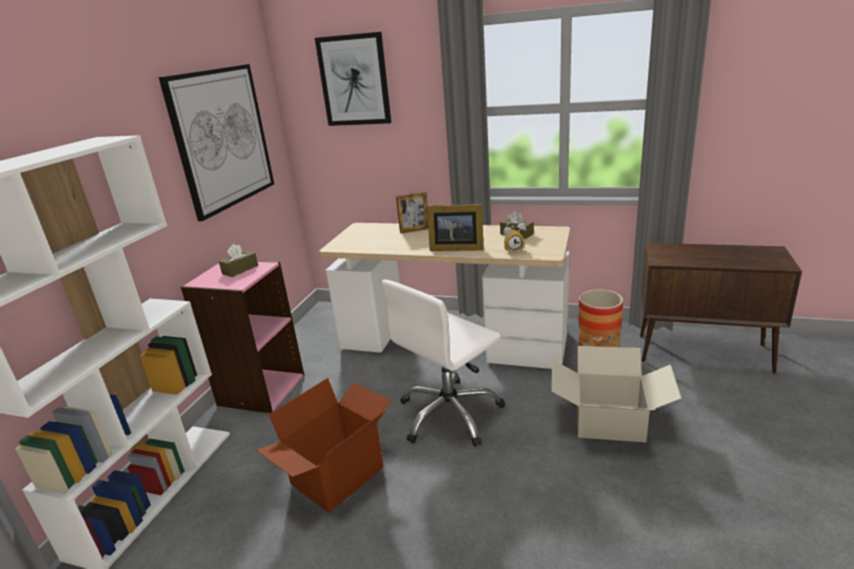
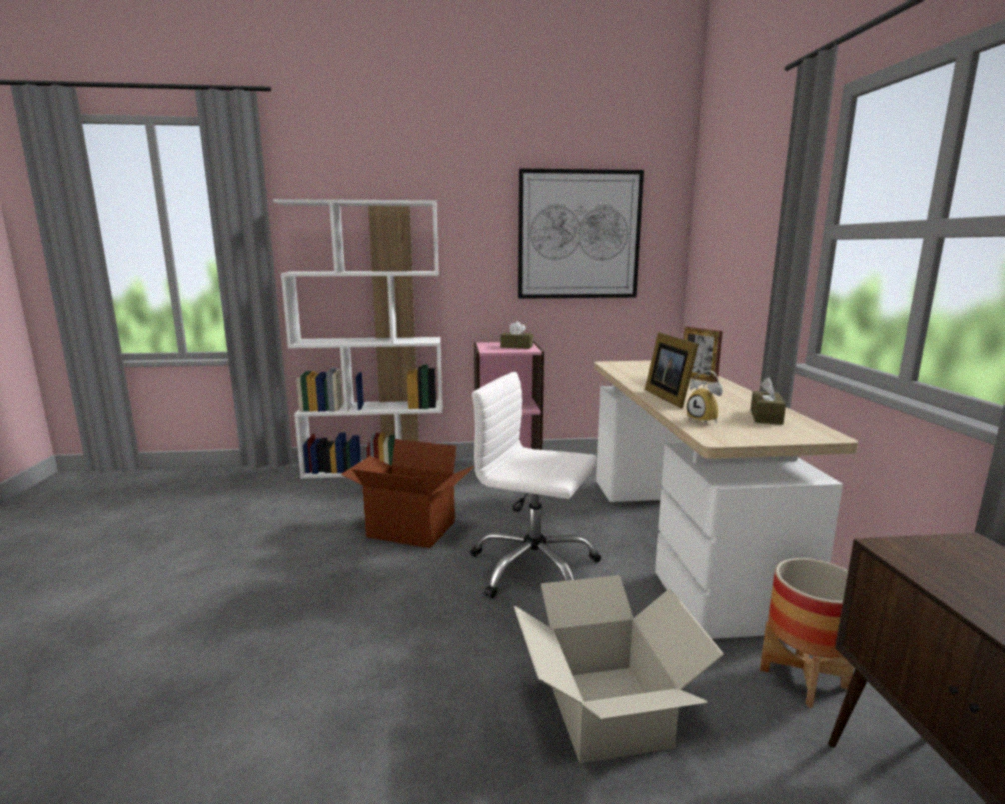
camera: 65 degrees right, 10 degrees down
(354, 80) = (736, 190): picture -> none

